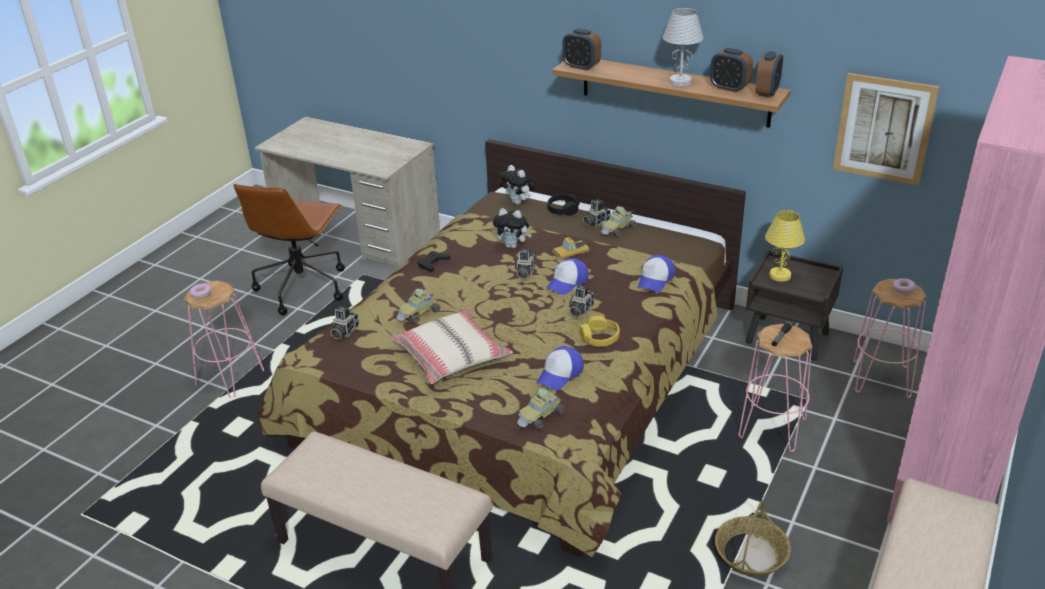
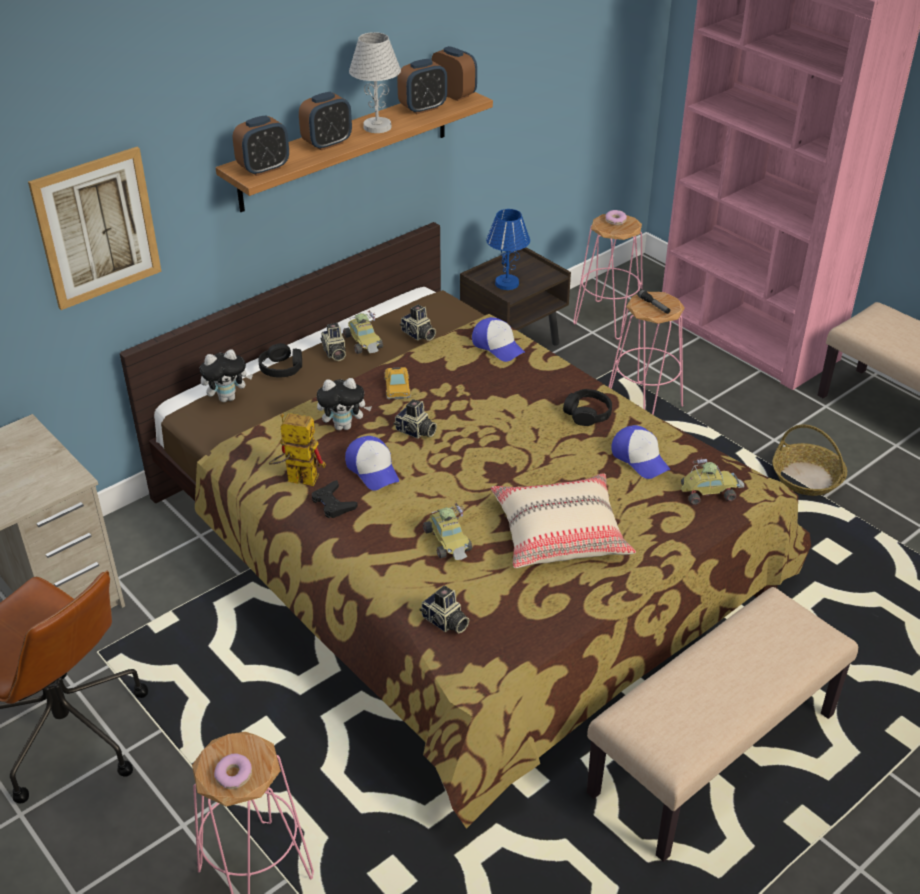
camera: 70 degrees left, 5 degrees up
(448, 245) = (295, 479): none -> toy robot
(513, 246) = (344, 426): plush toy -> plush toy turned 45 degrees clockwise
(541, 416) = (708, 492): toy car -> toy car turned 75 degrees counterclockwise
(567, 282) = (461, 406): cap -> cap (373, 469)
(580, 310) = (525, 412): camera -> camera (418, 335)
(599, 338) = (587, 413): yellow headphones -> black headphones
(637, 74) = (327, 143): none -> alarm clock
(779, 275) = (507, 284): yellow table lamp -> blue table lamp
(884, 129) = (536, 82): picture -> picture (97, 228)

